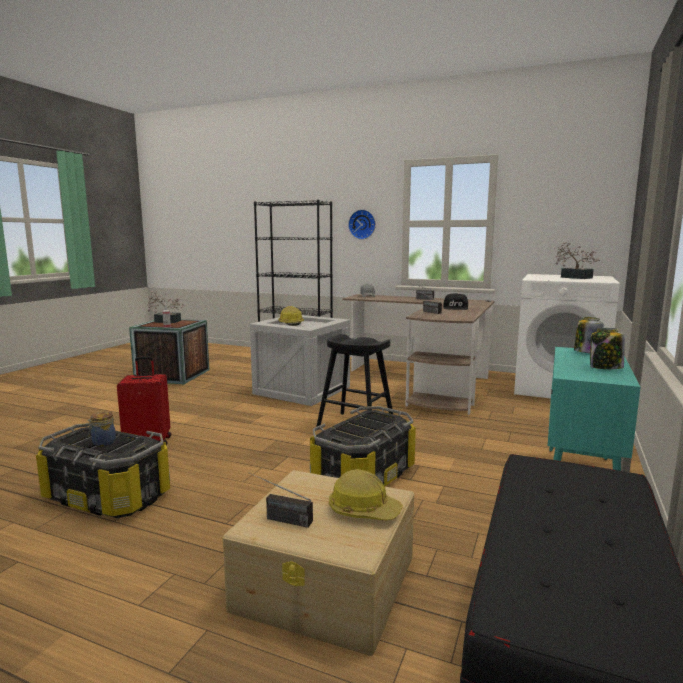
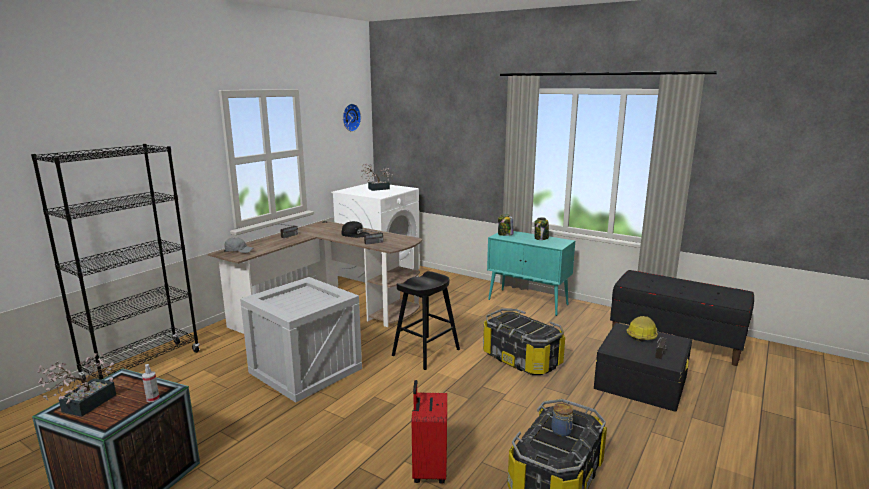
camera: 80 degrees left, 5 degrees up
(290, 323) = (286, 305): hard hat -> none
(327, 582) = (641, 381): beige storage box -> black storage box
(362, 224) = (183, 168): wall clock -> wall clock (350, 117)

